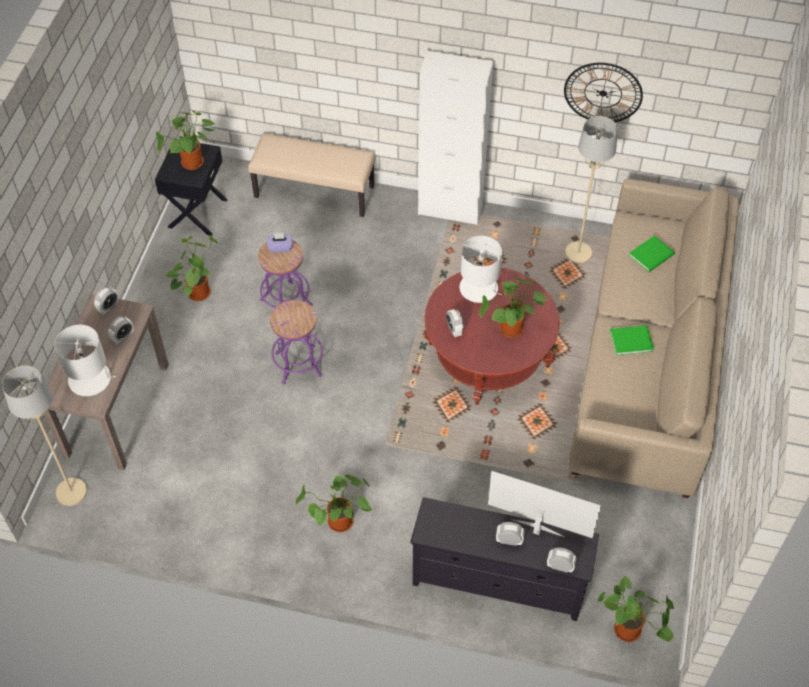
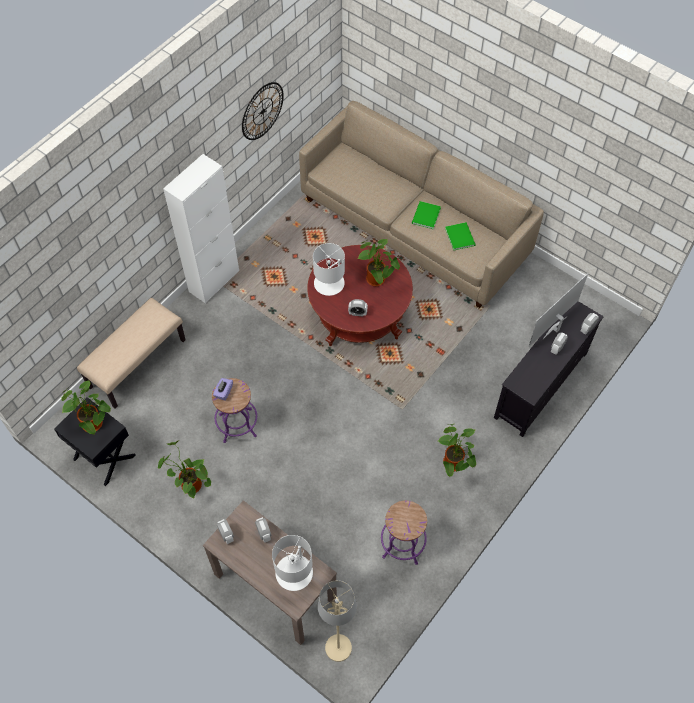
camera: 65 degrees left, 5 degrees up
(298, 364) = (302, 438): purple stool -> purple stool (402, 544)
(578, 253) = (302, 222): beige floor lamp -> none
(630, 630) = (603, 328): potted plant -> none
(653, 254) = (362, 171): green book -> green book (460, 236)

